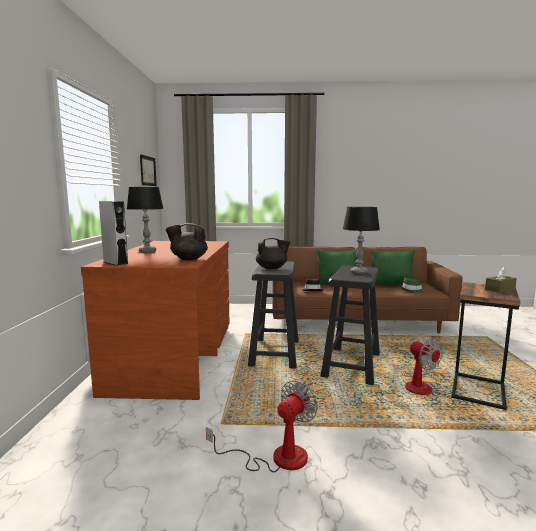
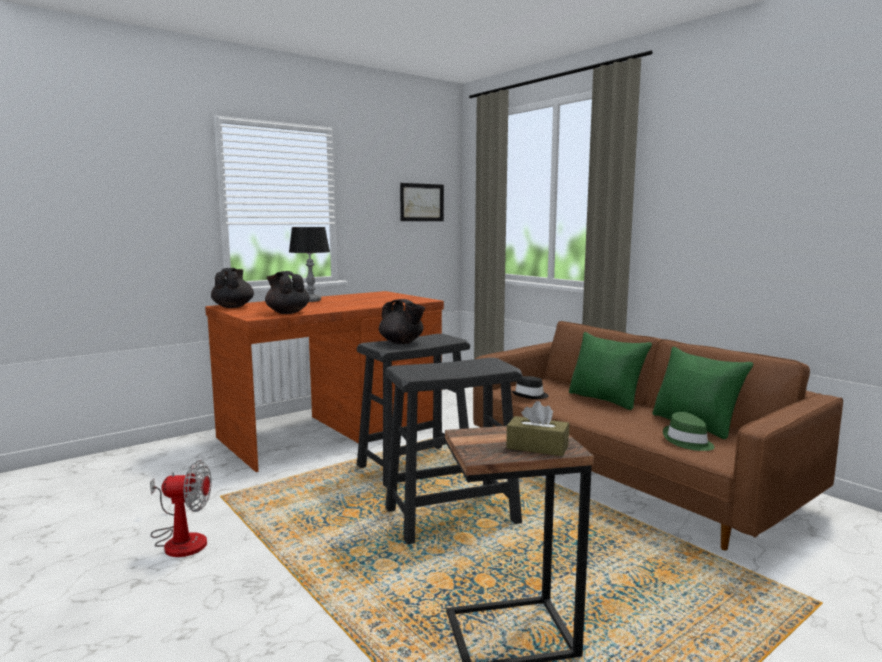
camera: 50 degrees right, 0 degrees up
(115, 263) = (233, 307): grey speaker -> black teapot
(359, 272) = (458, 369): table lamp -> none
(418, 384) = (458, 576): fan -> none

